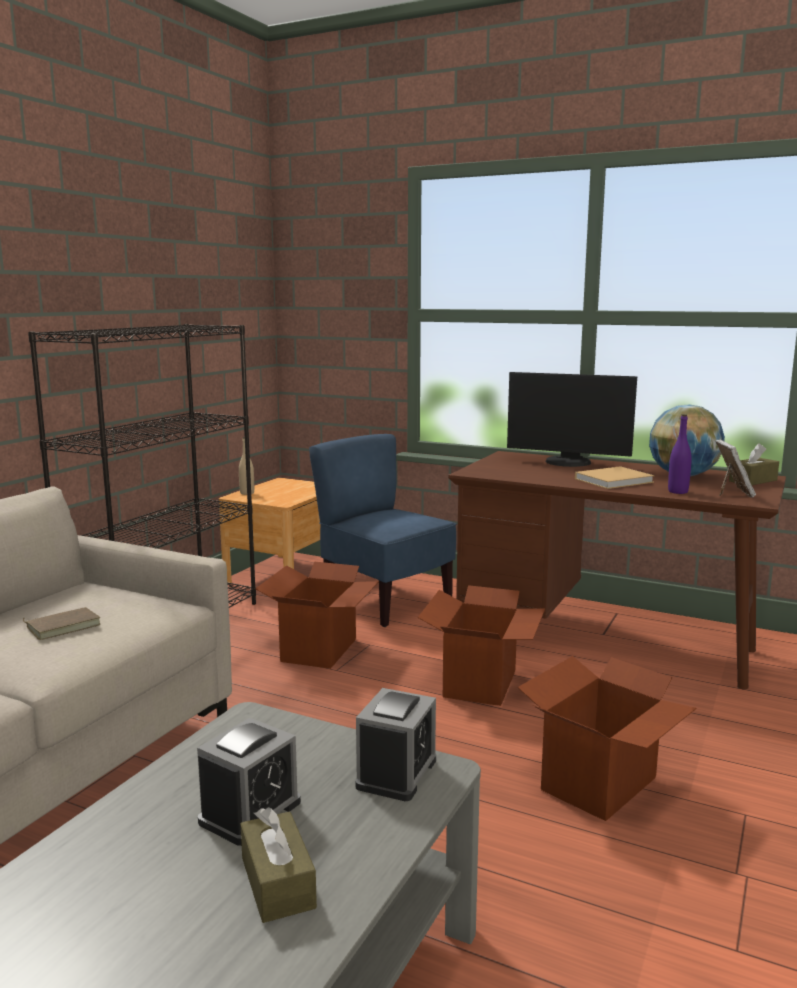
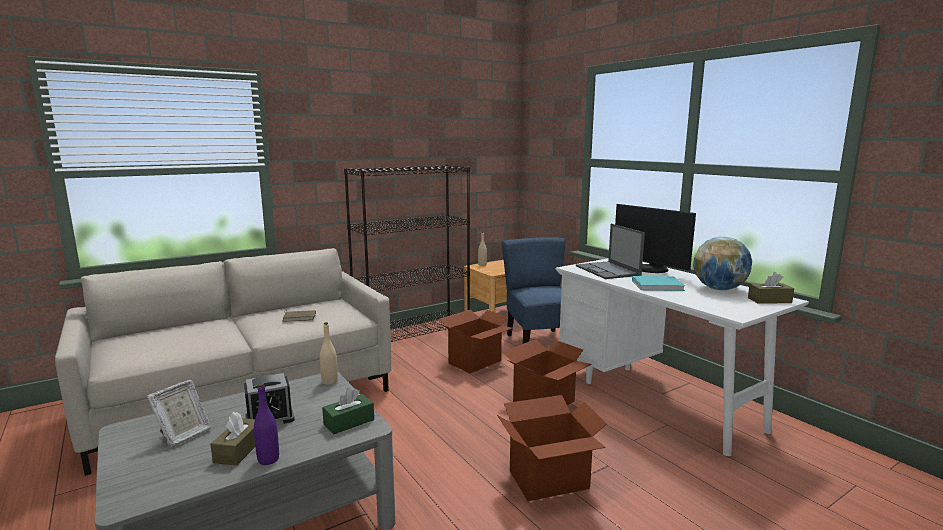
camera: 30 degrees right, 0 degrees up
(263, 721) = (329, 381): none -> beige bottle
(396, 773) = (349, 422): alarm clock -> green tissue box
(523, 470) = (608, 271): none -> laptop
(606, 642) = (657, 399): brown desk -> white desk
(615, 480) = (659, 285): beige book -> turquoise book
(678, 491) = (688, 299): purple bottle -> purple bottle (268, 459)
(732, 493) = (730, 307): picture frame -> picture frame (183, 435)

